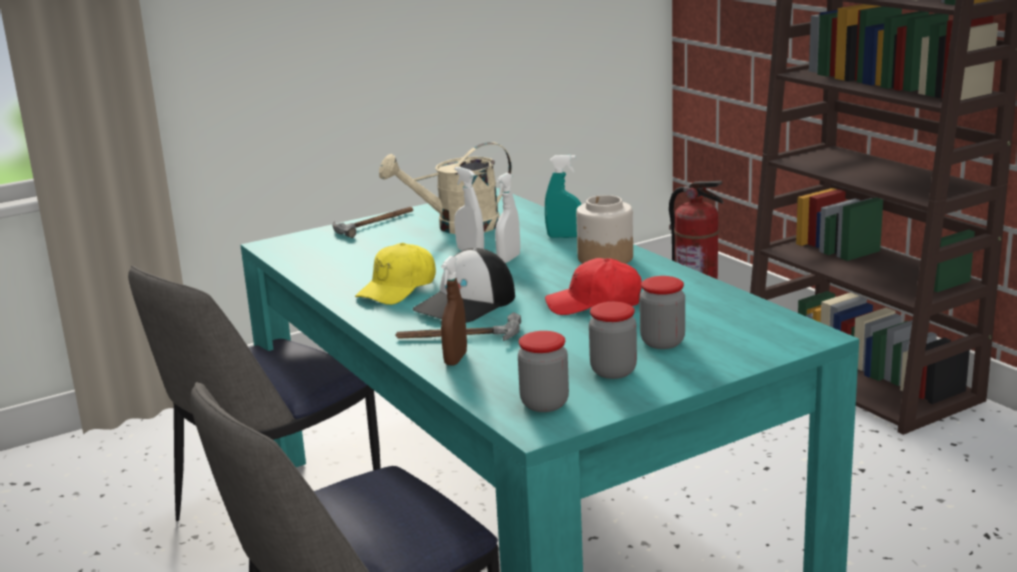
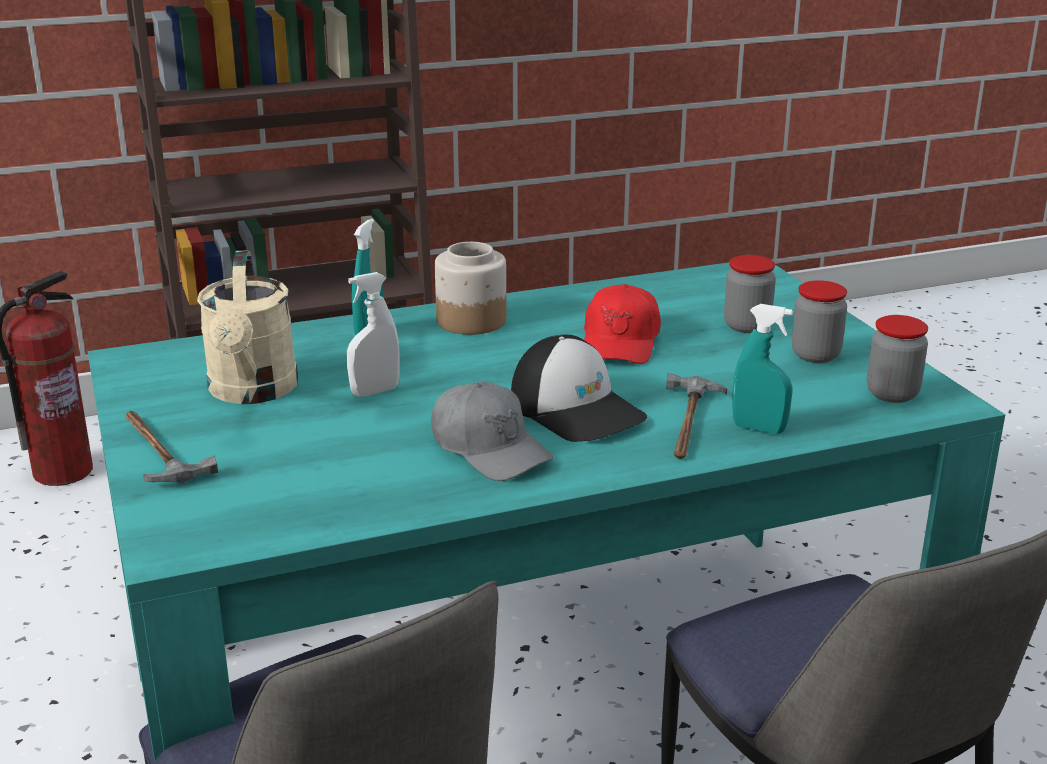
camera: 80 degrees left, 5 degrees up
(398, 289) = (489, 449): yellow cap -> grey cap
(455, 359) = (758, 429): brown spray bottle -> turquoise spray bottle
(509, 259) = (427, 371): white spray bottle -> none

